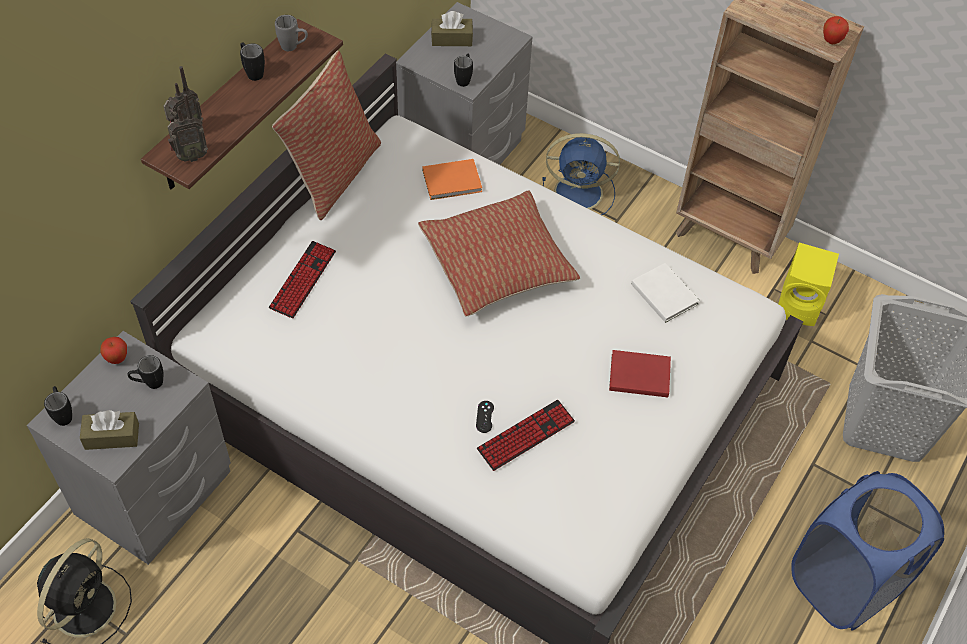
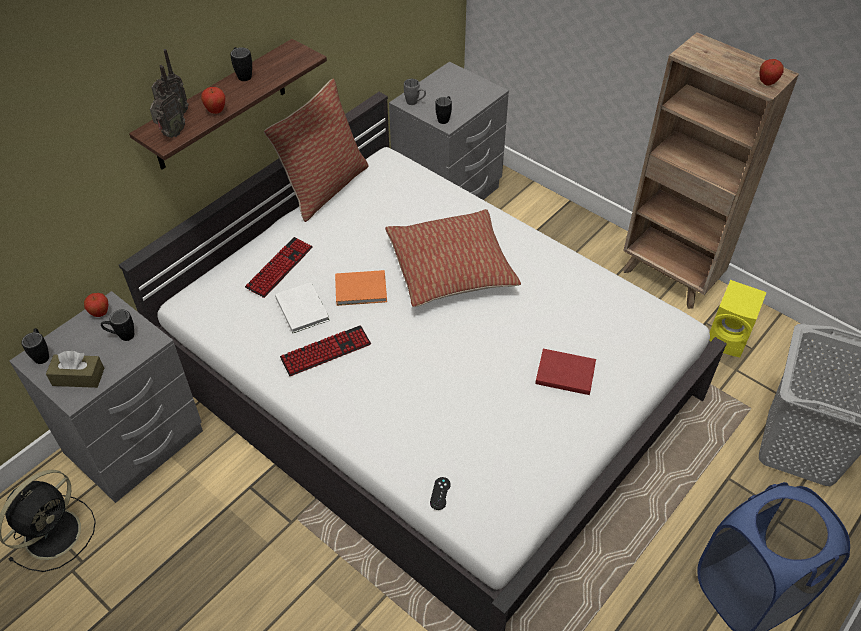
camera: 10 degrees right, 5 degrees down
(190, 156) = (171, 134): radio -> radio turned 45 degrees counterclockwise
(233, 123) = (216, 111): none -> apple
(294, 47) = (283, 59): grey mug -> grey mug (415, 103)
(452, 39) = (440, 88): brown tissue box -> none
(453, 181) = (424, 200): orange book -> orange book (362, 290)
(485, 417) = (417, 395): black game controller -> black game controller (440, 493)
(526, 436) = (451, 416): keyboard -> keyboard (326, 351)
(580, 193) = (543, 231): blue fan -> none
(664, 293) = (598, 305): white book -> white book (302, 308)

